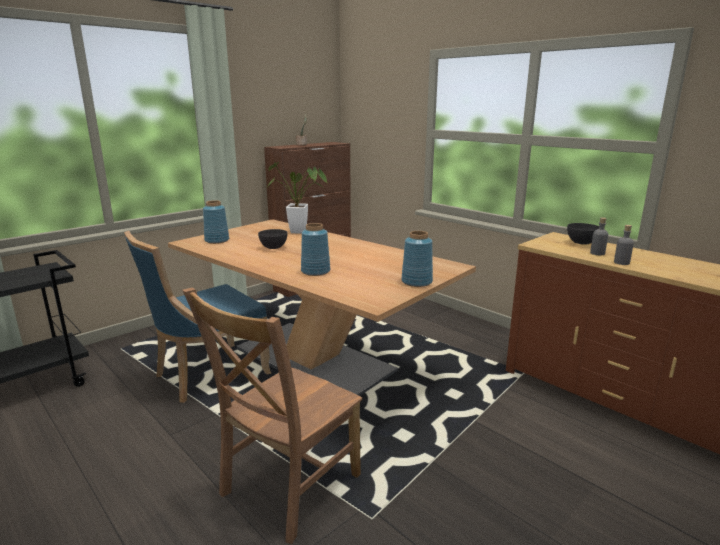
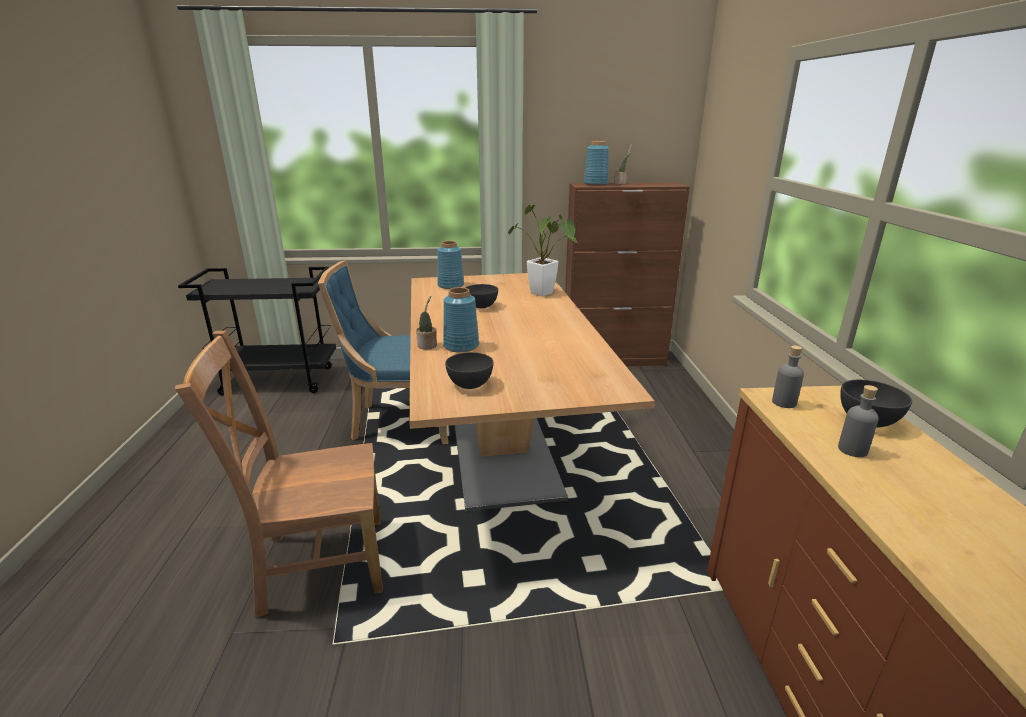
camera: 40 degrees right, 5 degrees up
(291, 277) = (427, 346): none -> potted plant
(370, 288) = (469, 385): none -> grey bowl
(416, 282) = (531, 395): blue vase -> blue vase (595, 184)
(621, 262) = (861, 484): grey bottle -> grey bottle (784, 402)

